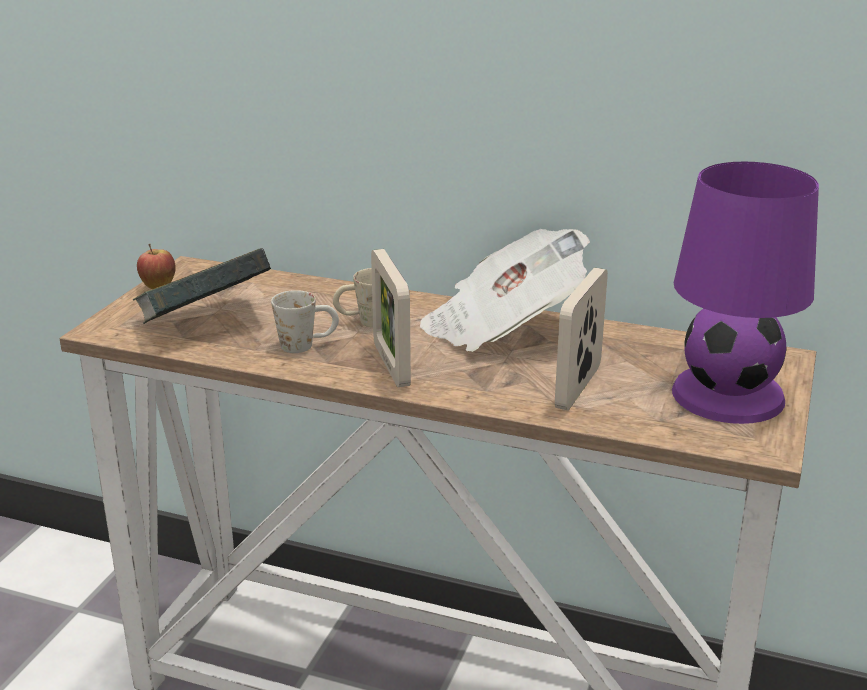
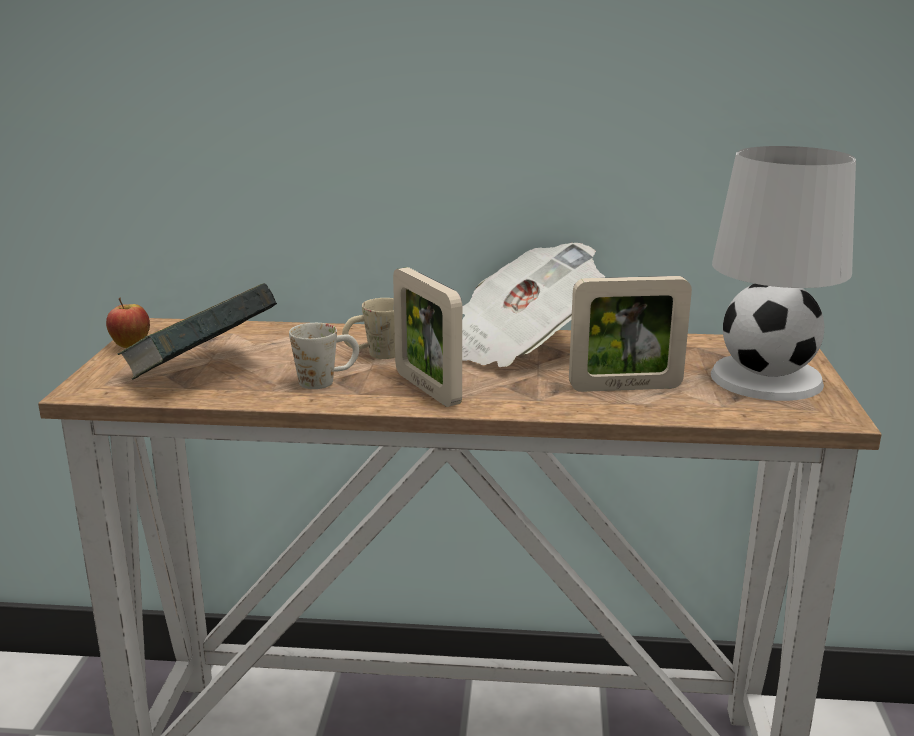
camera: 15 degrees left, 5 degrees down
(578, 387) = (625, 387): picture frame -> picture frame turned 105 degrees counterclockwise
(727, 394) = (765, 378): purple table lamp -> white table lamp

